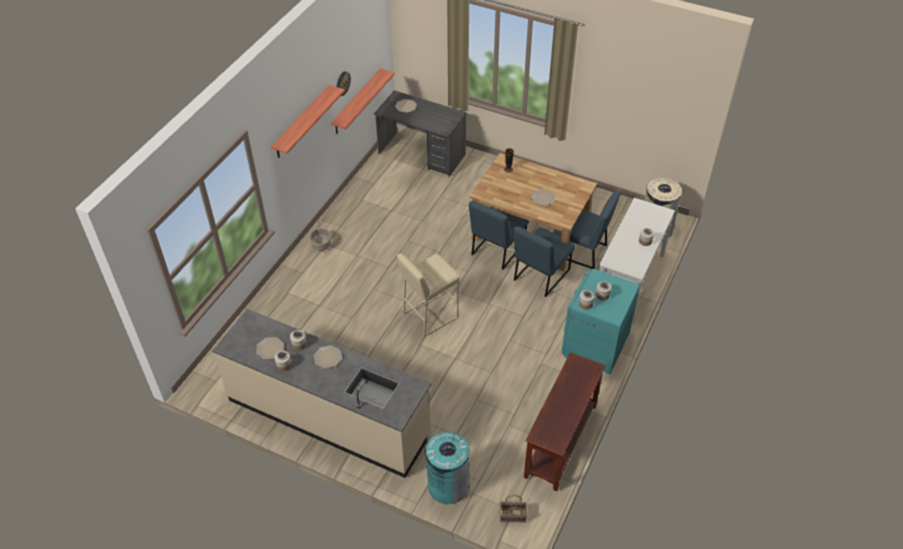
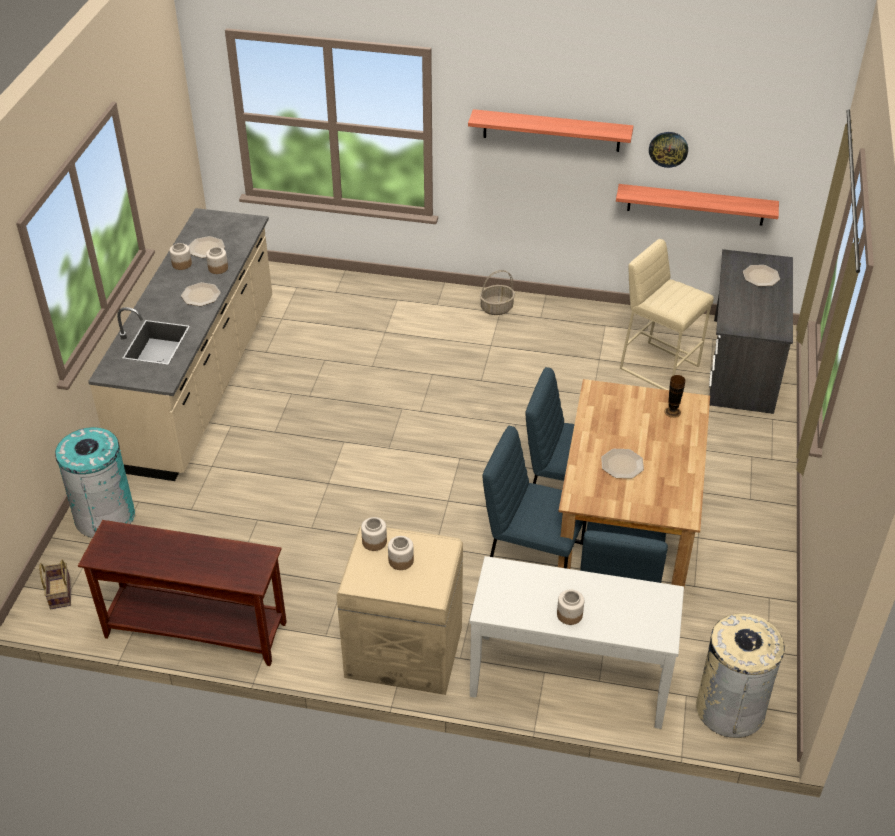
camera: 75 degrees right, 5 degrees down
(429, 316) = (401, 440): beige stool -> beige stool (658, 366)
(594, 344) = (404, 647): turquoise washing machine -> beige washing machine

